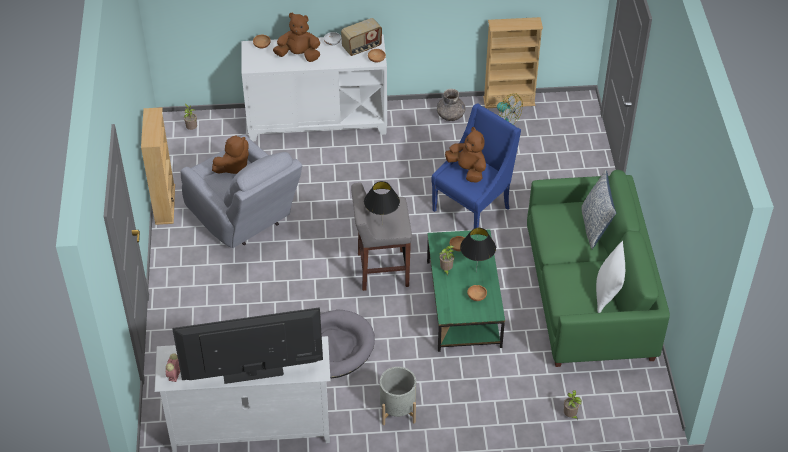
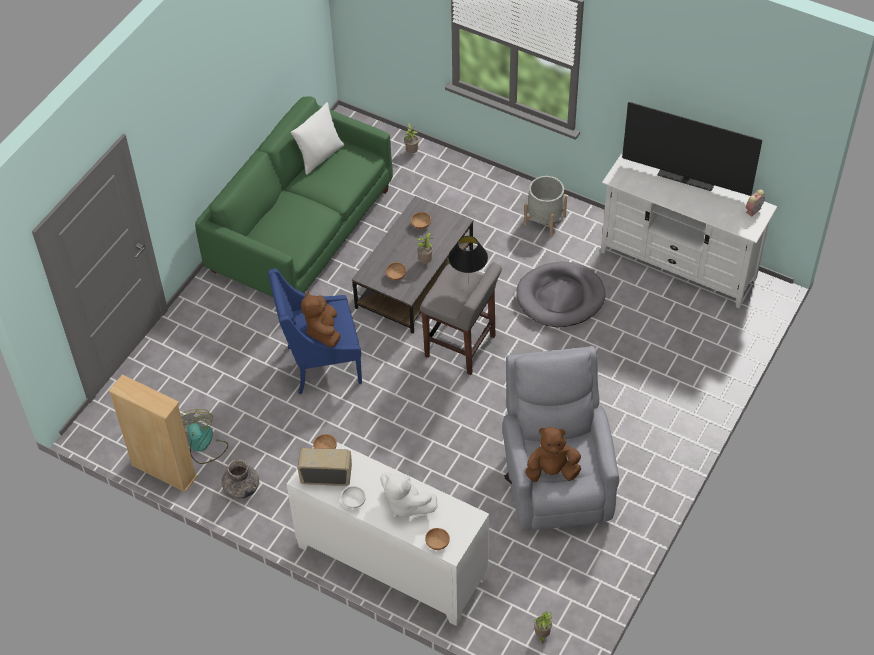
camera: 145 degrees left, 5 degrees up
(165, 204) = (631, 540): beige bookcase -> none
(298, 55) = (405, 504): brown plush toy -> white plush toy
(464, 304) = (415, 277): green coffee table -> grey coffee table
(476, 272) = (401, 246): black table lamp -> none
(595, 227) = (267, 214): pillow -> none

